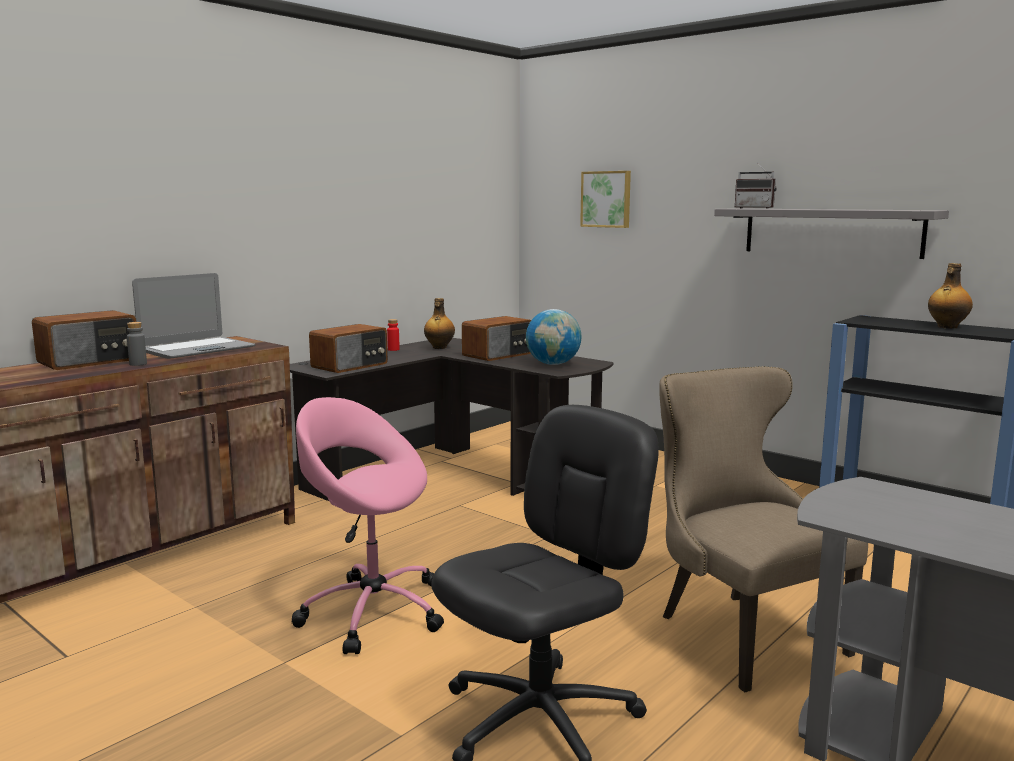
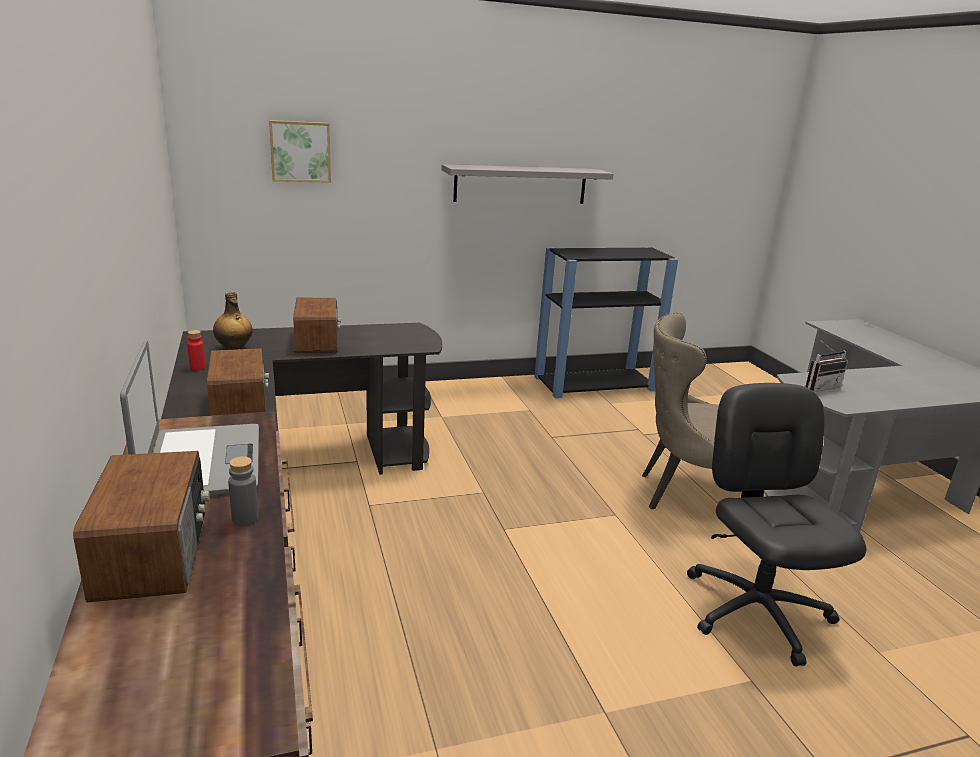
camera: 60 degrees left, 10 degrees up
(371, 612) = (545, 630): pink office chair -> none
(553, 364) = (394, 339): globe -> none
(755, 208) = (467, 165): radio -> radio (818, 387)
(946, 327) = (618, 252): bottle -> none

